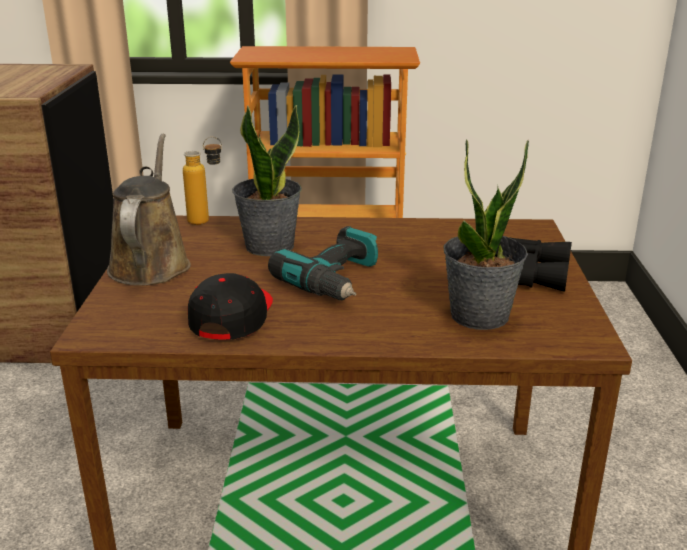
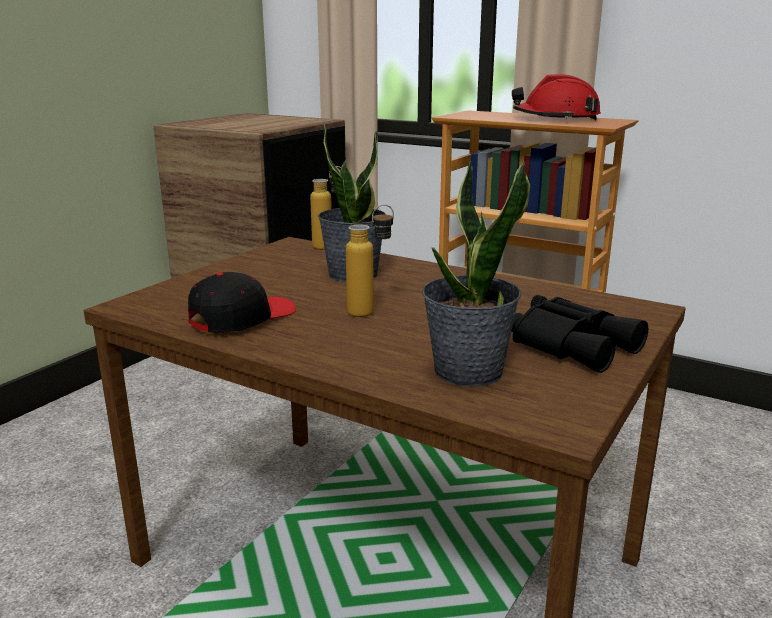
camera: 30 degrees right, 5 degrees down
(151, 263) = (241, 268): brown watering can -> none
(336, 280) = (370, 311): power drill -> bottle
(348, 52) = (556, 119): none -> red hard hat

